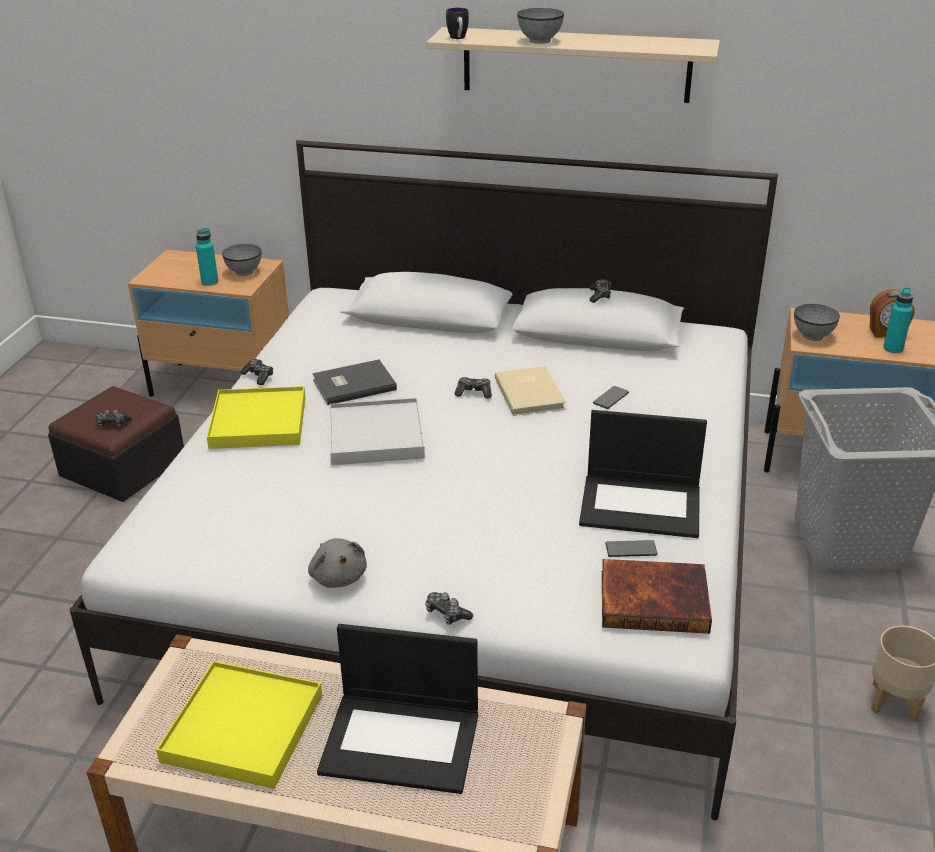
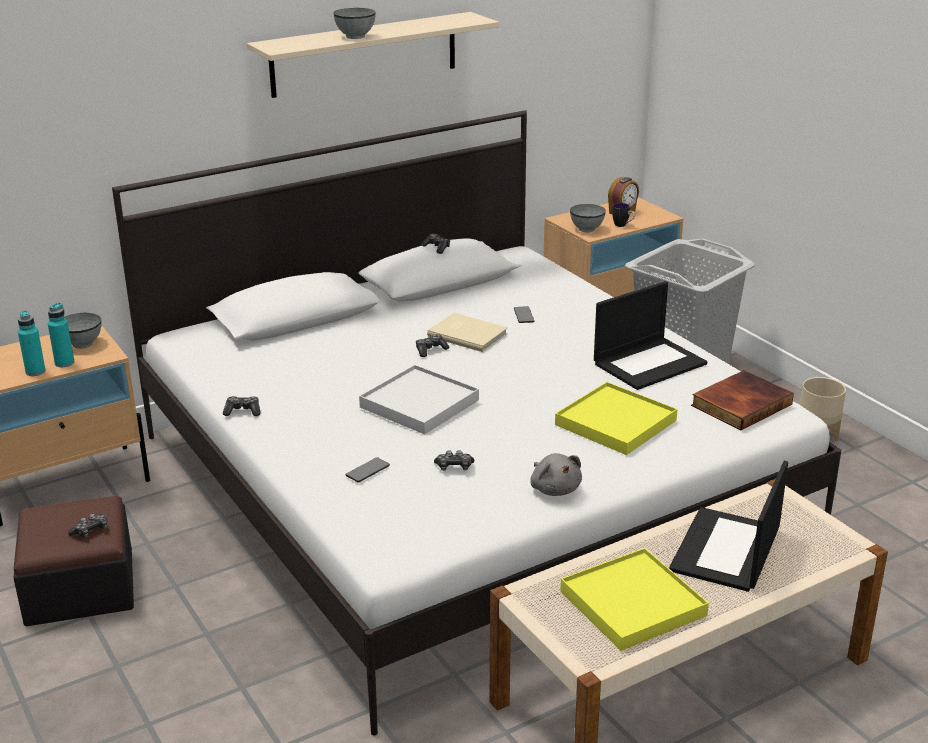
camera: 45 degrees left, 5 degrees down
(258, 422) = (310, 437): yellow tray -> yellow tray (615, 423)
(338, 576) = (554, 488): grey plush toy -> grey plush toy turned 45 degrees clockwise
(352, 384) = (332, 383): grey book -> none
(402, 741) = (726, 551): laptop -> laptop turned 150 degrees clockwise
(447, 614) = (654, 470): game controller -> game controller (454, 467)
(458, 38) = (289, 47): mug -> mug (623, 225)
(631, 549) = (685, 387): phone -> phone (367, 471)
(893, 348) = (640, 219): turquoise bottle -> turquoise bottle (35, 371)

